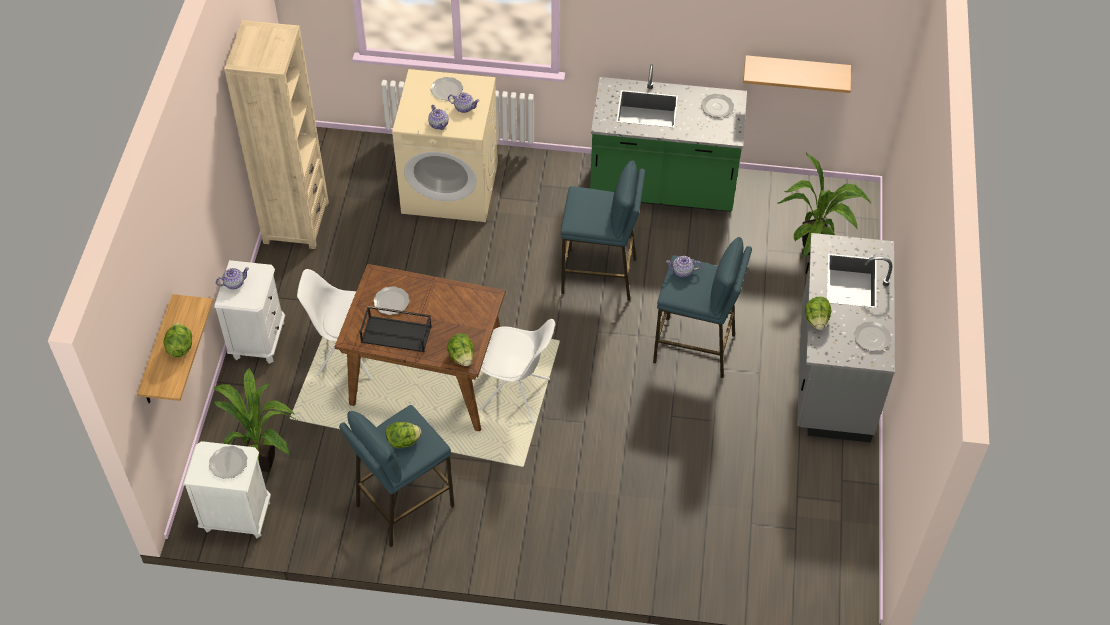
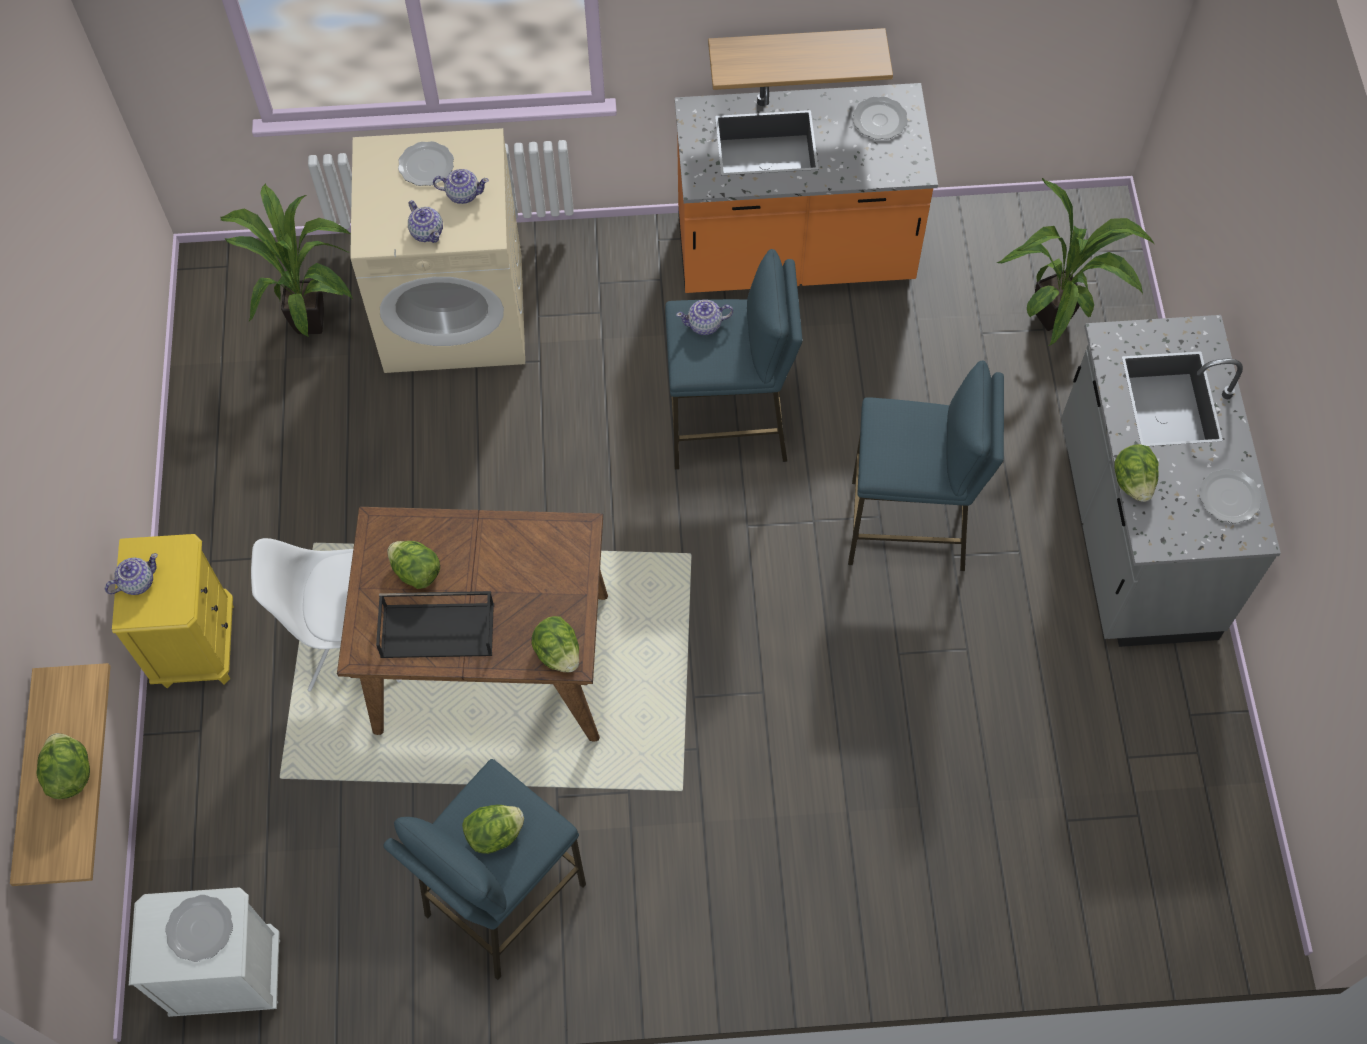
camera: 10 degrees left, 10 degrees up
(258, 340) = (197, 644): white nightstand -> yellow nightstand
(265, 459) = (255, 861): potted plant -> potted plant (311, 318)
(296, 222) = (214, 419): beige bookcase -> none
(391, 302) = (416, 572): plate -> lettuce
(516, 395) = (643, 663): white chair -> none
(662, 189) = (794, 256): green counter -> orange counter
(682, 271) = (889, 426): teapot -> teapot (705, 325)
(796, 71) = (1002, 40): shelf -> shelf (795, 51)

